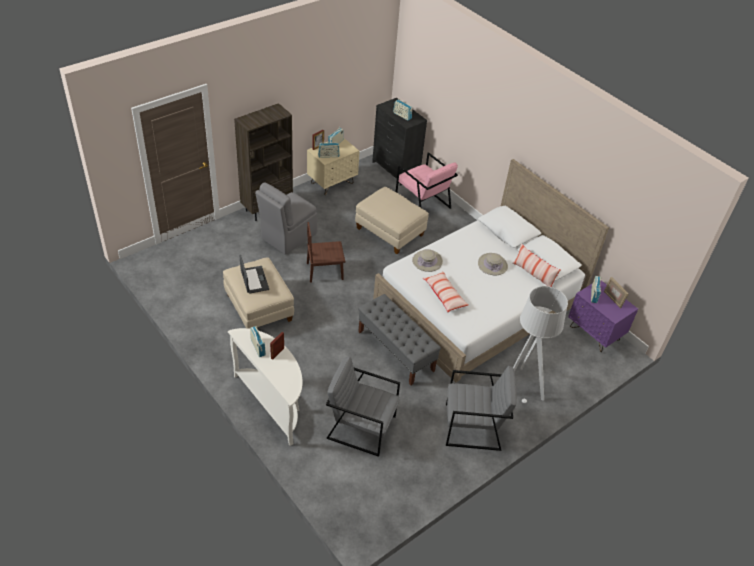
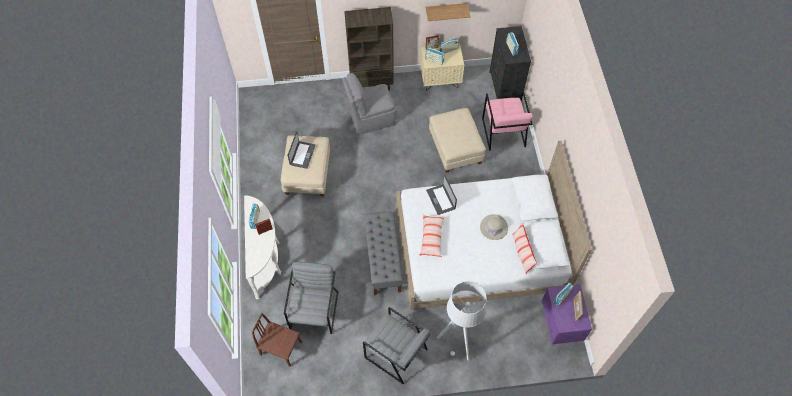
camera: 35 degrees right, 15 degrees up
(325, 271) = (378, 163): brown chair -> brown chair (281, 348)
(327, 97) = (446, 10): none -> shelf
(361, 427) = (314, 310): grey armchair -> grey armchair turned 45 degrees clockwise
(427, 261) = (441, 199): beige hat -> laptop

